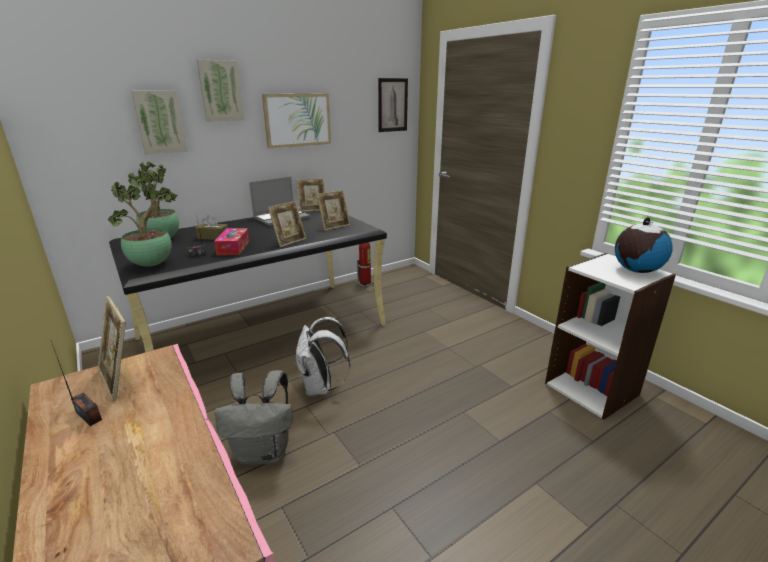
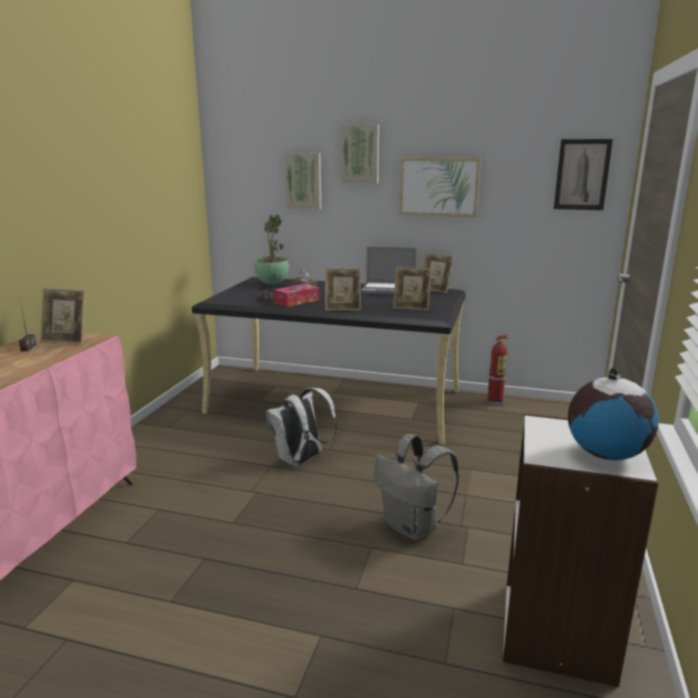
camera: 50 degrees right, 5 degrees down
(120, 379) = (66, 340): picture frame -> picture frame turned 90 degrees counterclockwise
(153, 264) = (229, 297): potted plant -> none
(264, 452) = (201, 475): grey backpack -> grey backpack (413, 527)

